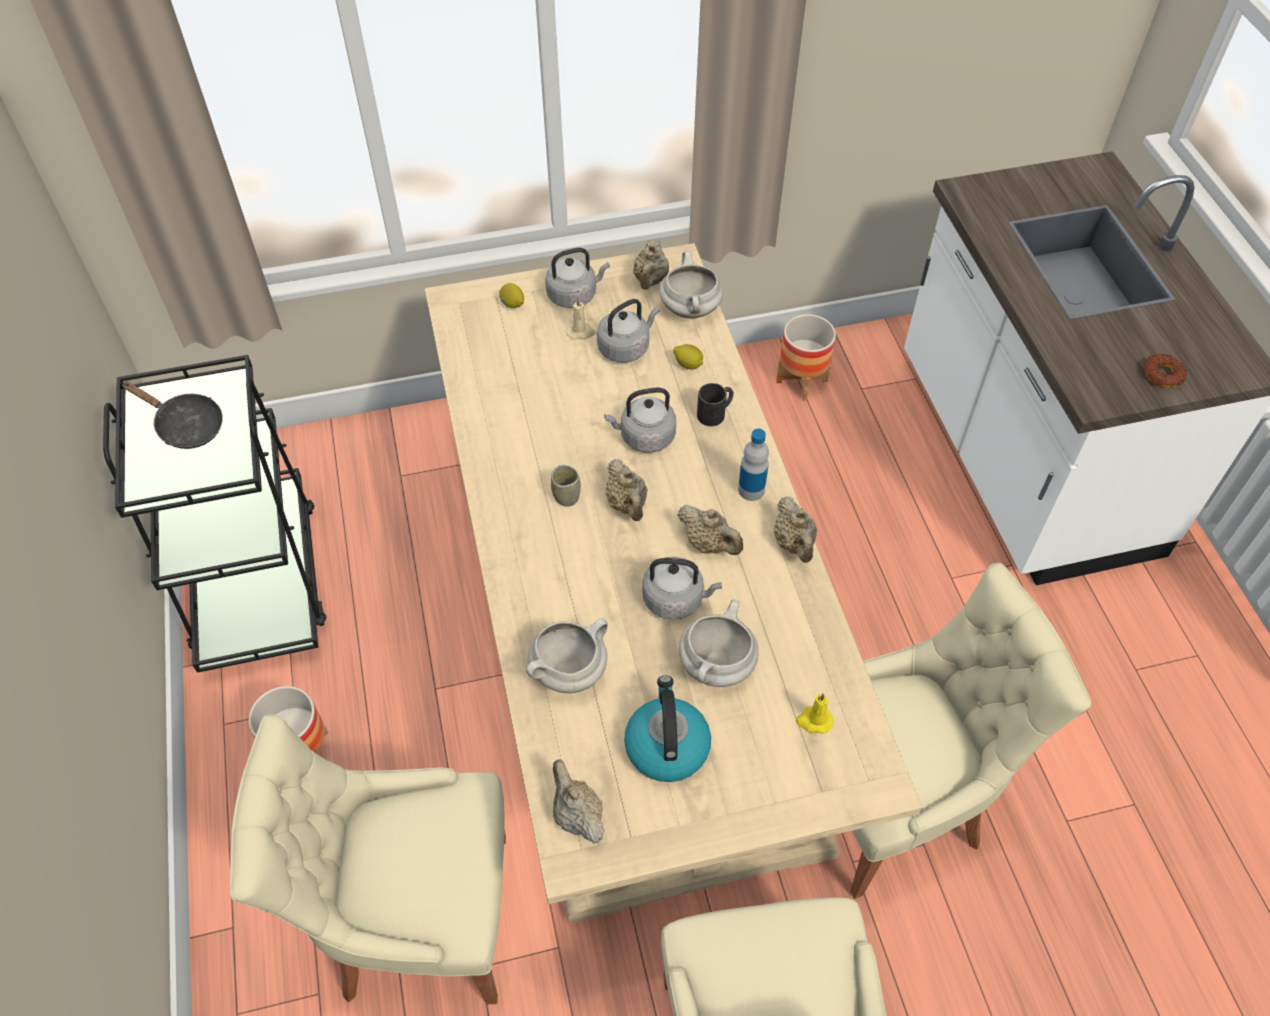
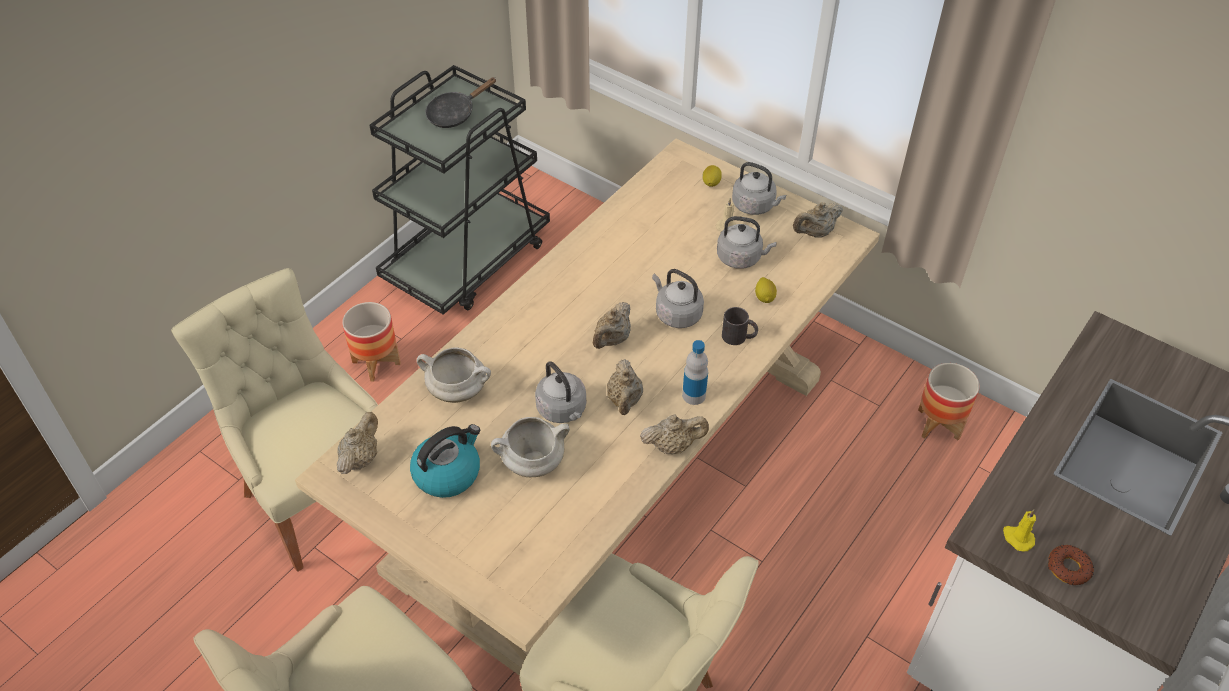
camera: 50 degrees right, 5 degrees down
(185, 425) = (455, 114): black frying pan -> black frying pan turned 60 degrees clockwise
(566, 496) = (586, 307): cup -> none
(691, 310) = (815, 269): white cooking pot -> none
(794, 544) = (673, 446): beige teapot -> beige teapot turned 135 degrees counterclockwise
(814, 721) = (538, 541): yellow candle -> yellow candle (1017, 538)

